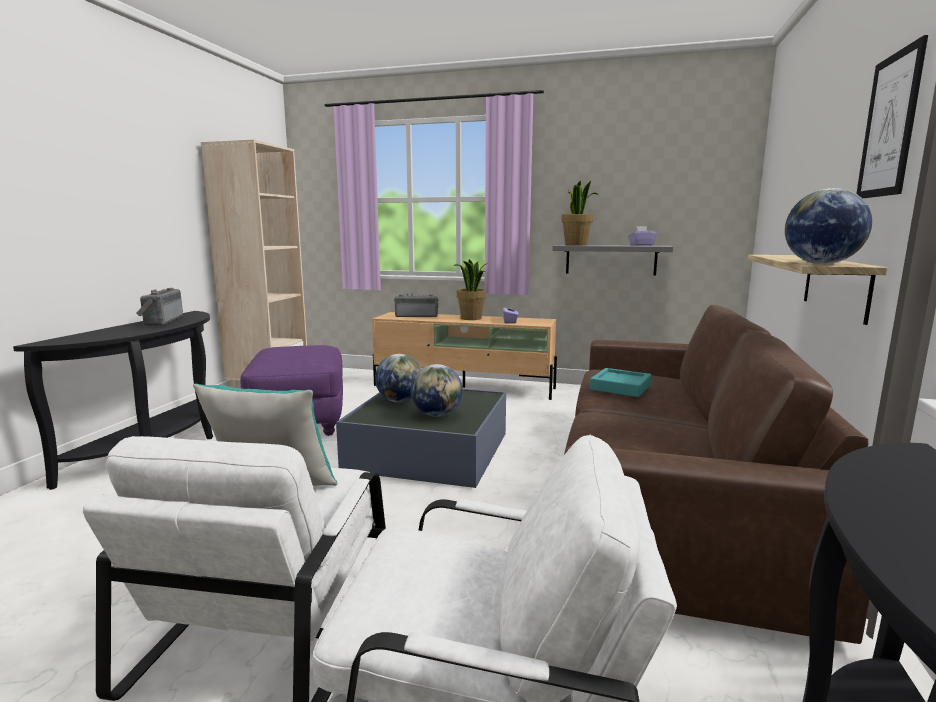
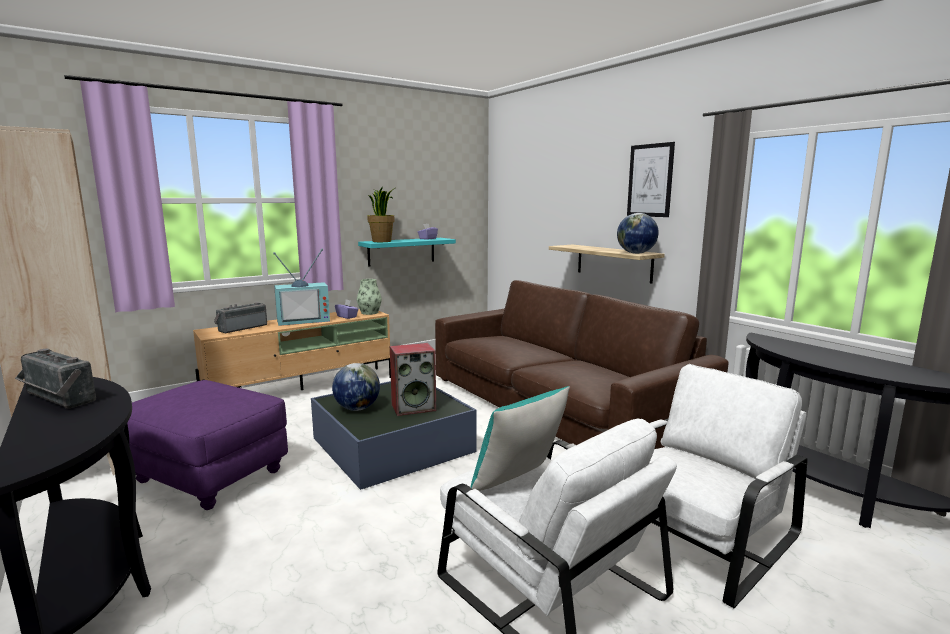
camera: 50 degrees left, 0 degrees up
(437, 415) = (414, 407): globe -> speaker
(471, 318) = (304, 320): potted plant -> television
(539, 322) = (369, 312): none -> vase
(610, 259) = (401, 251): grey shelf -> turquoise shelf
(620, 387) = (506, 348): turquoise tray -> none

